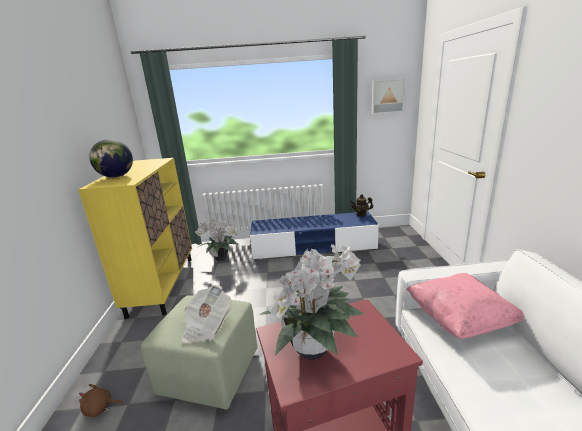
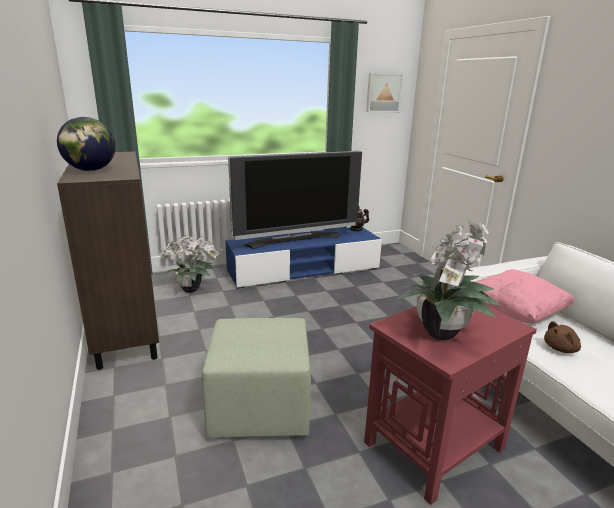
camera: 20 degrees left, 0 degrees up
(100, 408) = (139, 467): brown plush toy -> brown plush toy (561, 349)
(162, 285) = (127, 326): yellow cabinet -> brown cabinet
(206, 326) = (275, 343): newspaper -> none
(303, 222) = (294, 240): none -> television

